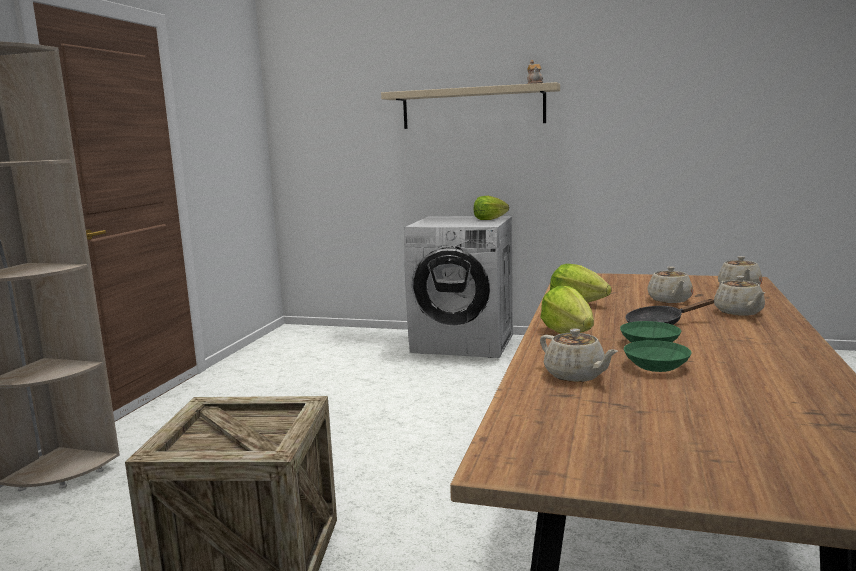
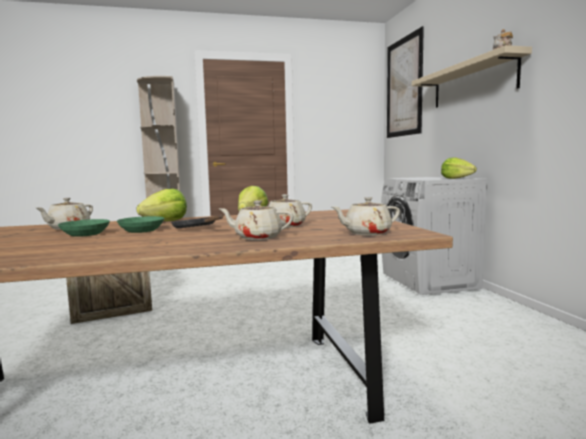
camera: 60 degrees right, 5 degrees down
(322, 91) = (403, 87): none -> picture
(739, 312) = (257, 237): beige teapot -> beige teapot turned 45 degrees clockwise

